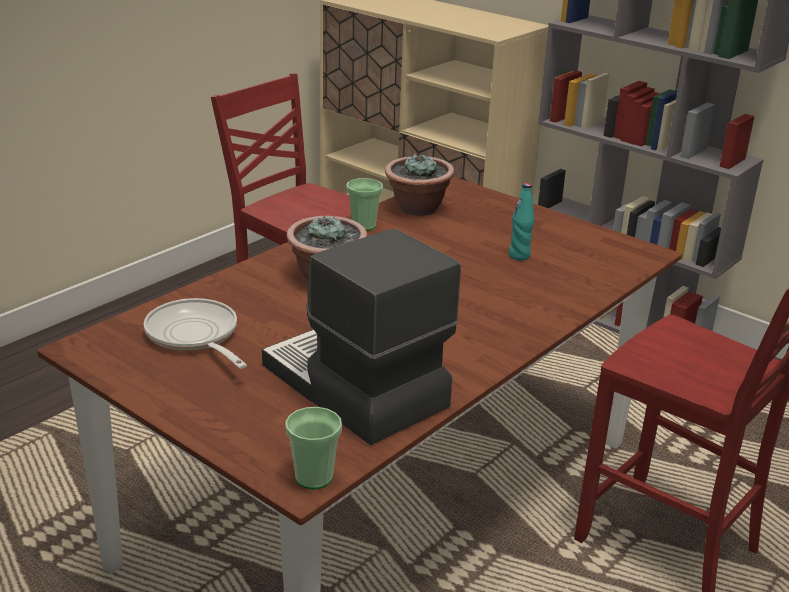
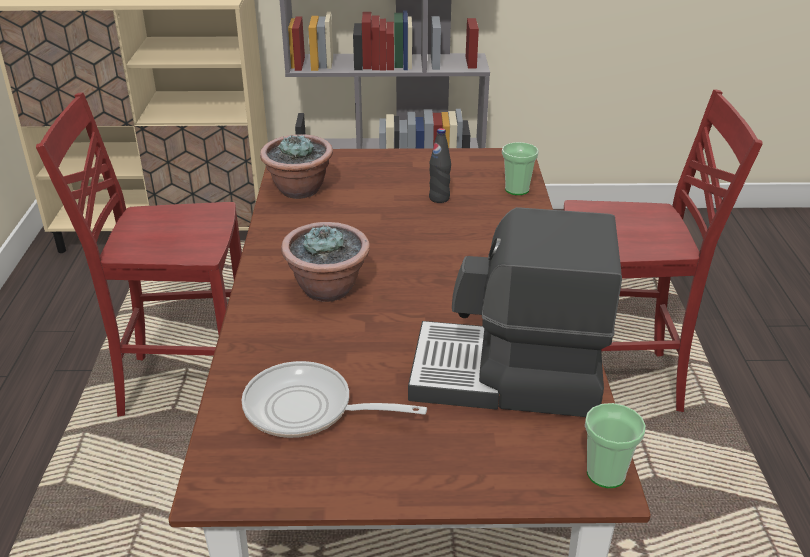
camera: 40 degrees left, 5 degrees up
(363, 226) = (280, 226): cup -> cup (517, 189)
(519, 256) = (439, 198): turquoise bottle -> black bottle

